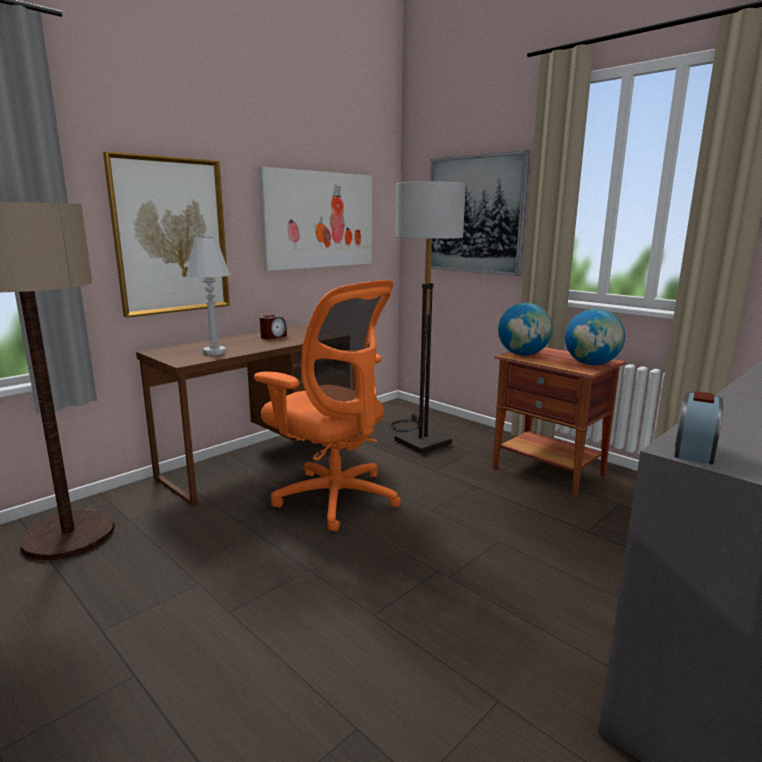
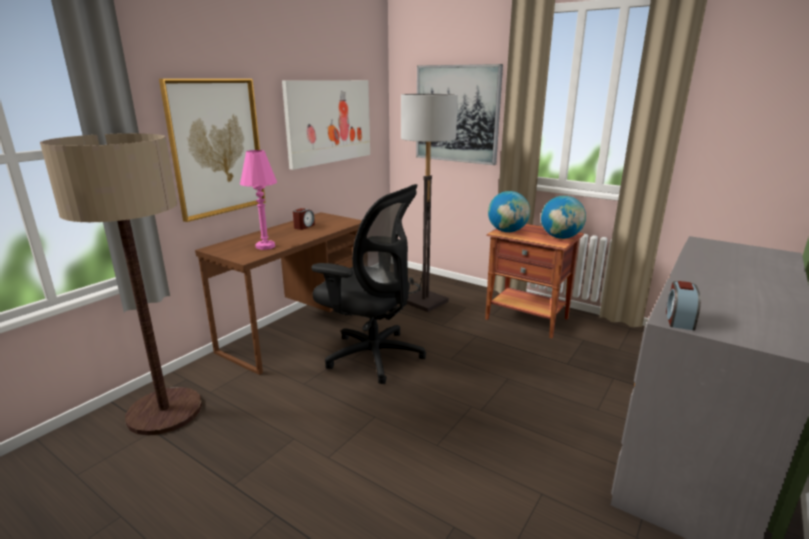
camera: 10 degrees left, 5 degrees up
(214, 352) = (265, 246): white table lamp -> pink table lamp
(329, 497) = (368, 355): orange office chair -> black office chair

